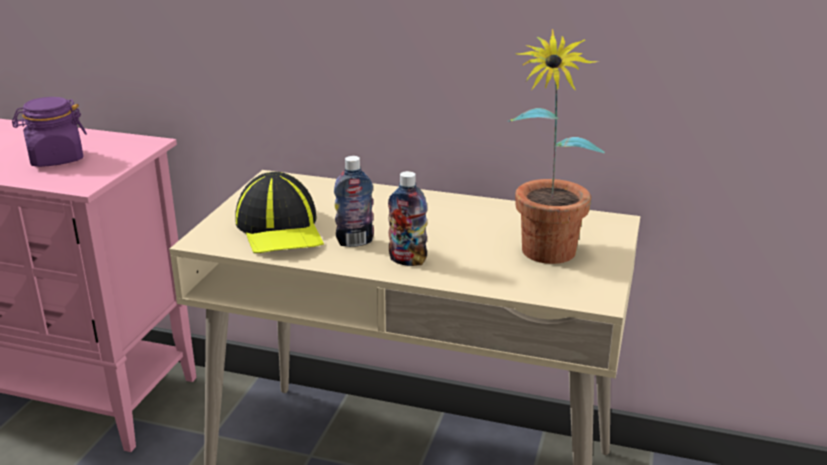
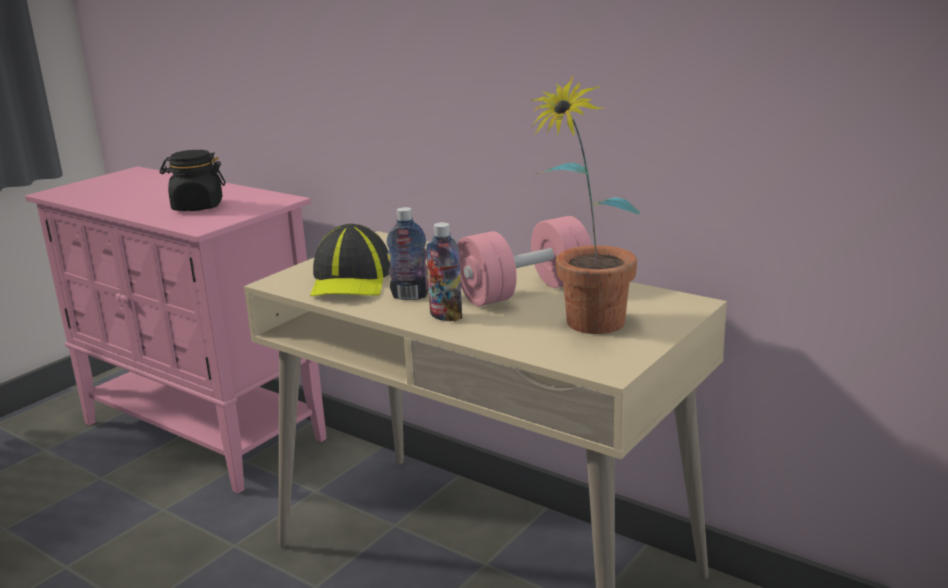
camera: 20 degrees right, 5 degrees down
(55, 159) = (197, 207): purple jar -> black jar
(460, 225) = (524, 292): none -> pink dumbbell

